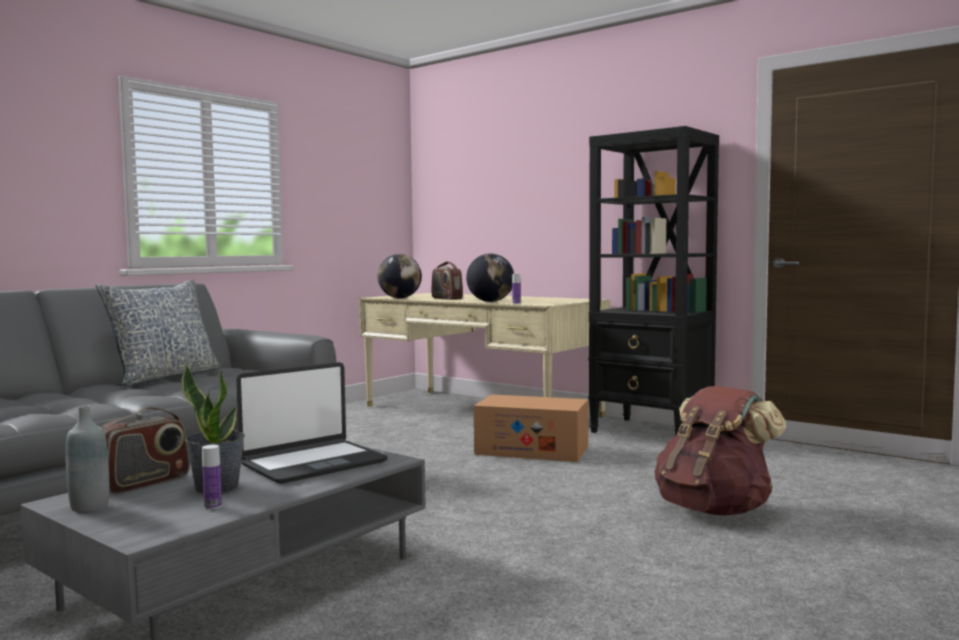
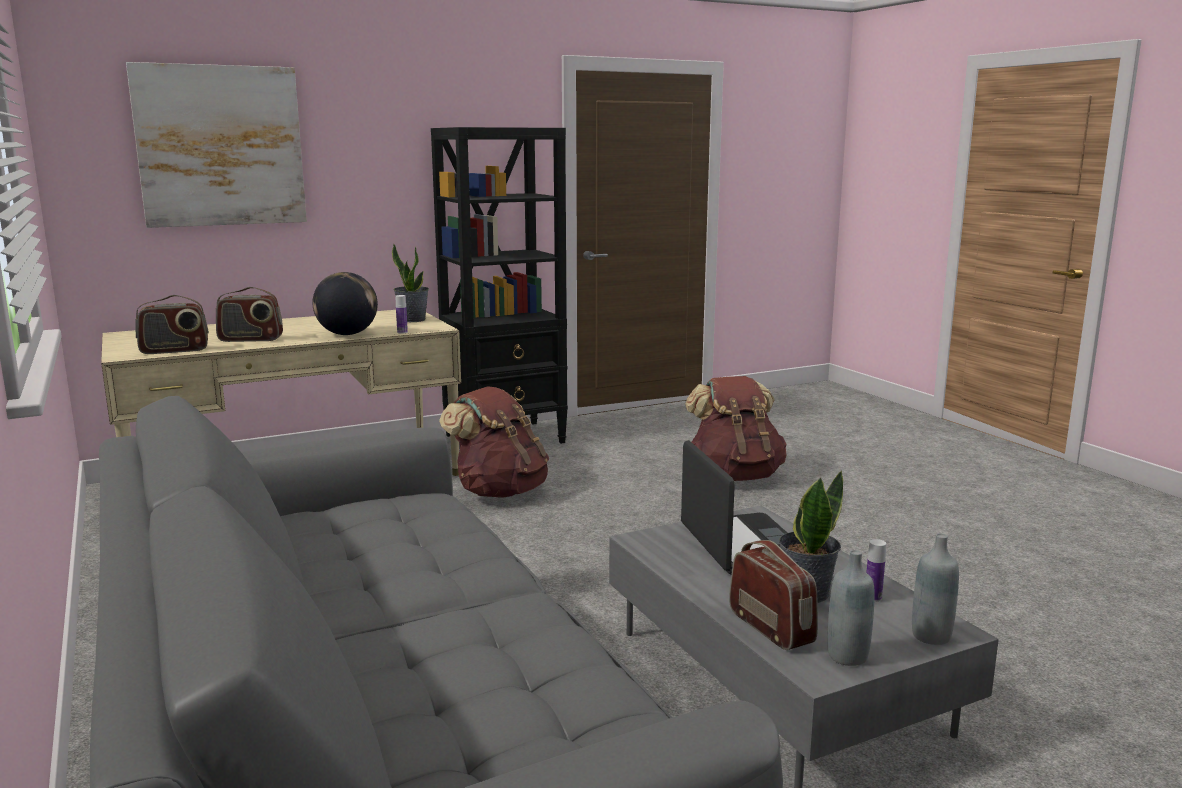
camera: 65 degrees left, 10 degrees up
(130, 529) = (931, 636): none -> grey bottle
(164, 376) = (308, 558): pillow -> none
(400, 298) = (174, 350): globe -> radio
(493, 171) = (220, 146): none -> picture
(532, 450) = (499, 491): cardboard box -> brown backpack
(562, 301) = (412, 320): none -> potted plant

